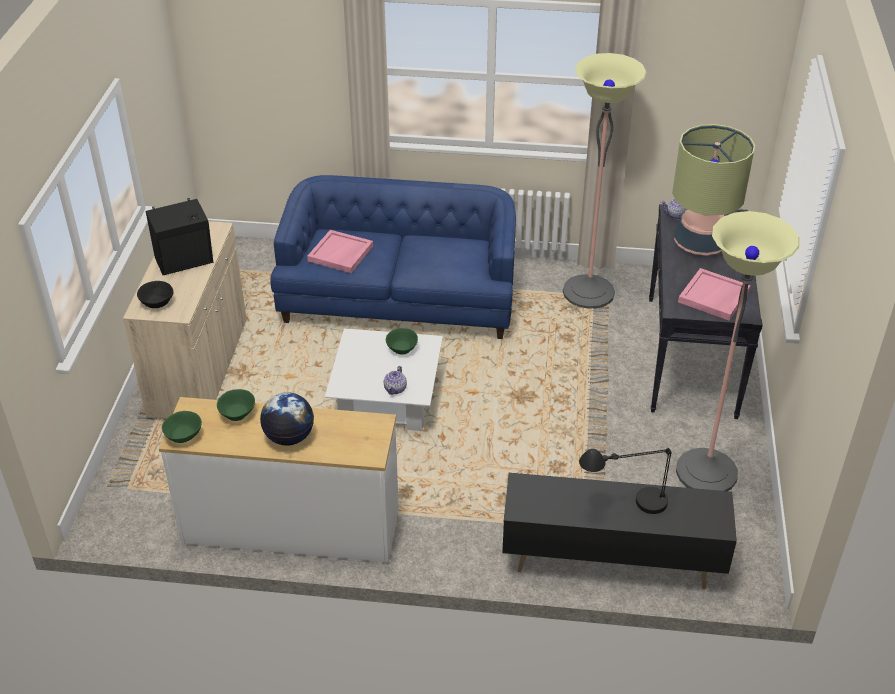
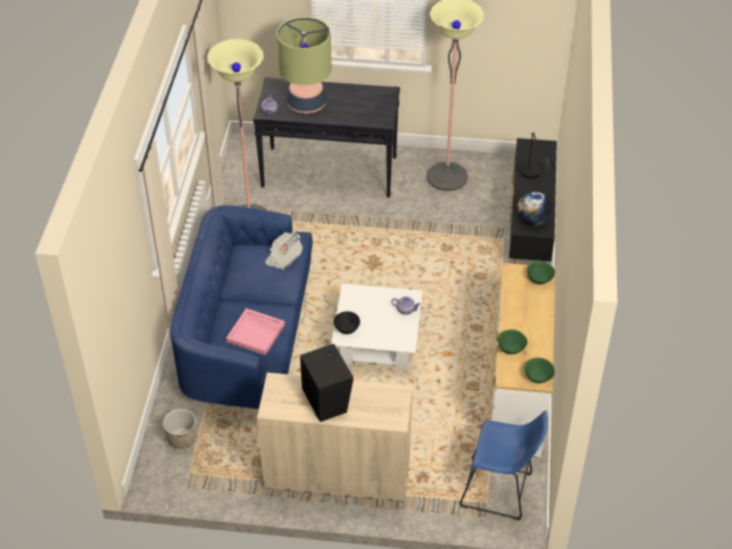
camera: 90 degrees left, 5 degrees up
(139, 502) = (500, 492): none -> blue stool
(156, 303) = (387, 411): black bowl -> black bowl (347, 329)
(265, 262) = (182, 438): none -> planter
(289, 437) = (532, 317): globe -> globe (532, 221)
(401, 349) = (358, 307): green bowl -> green bowl (539, 279)
(457, 269) = (283, 258): none -> newspaper
(714, 297) = (370, 104): pink tray -> none

